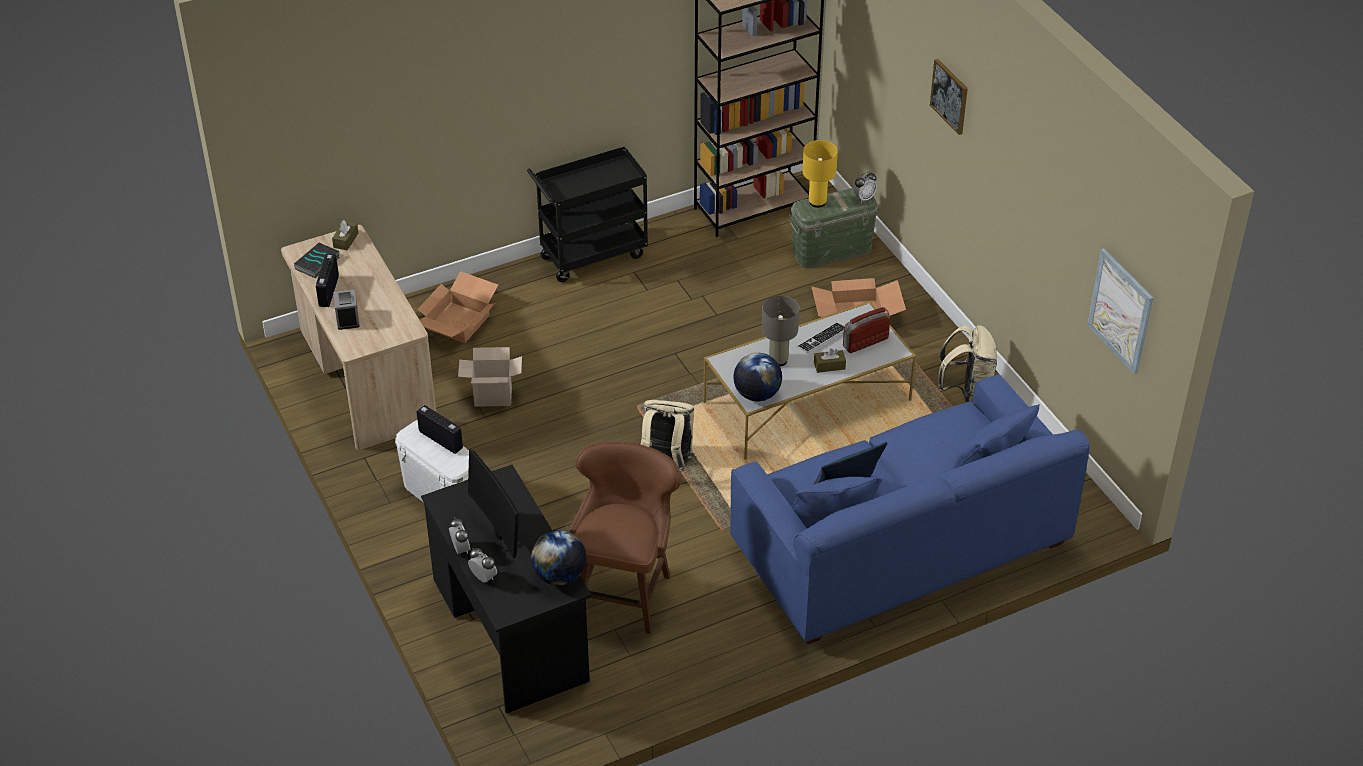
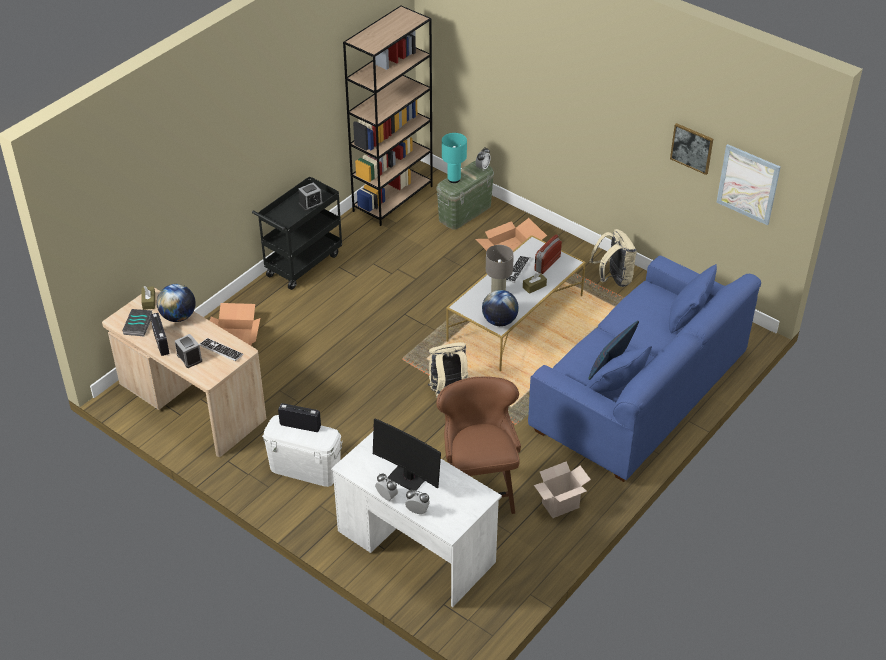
camera: 25 degrees left, 0 degrees up
(387, 321) = (221, 350): none -> keyboard
(491, 398) = (294, 386): cardboard box -> cardboard box (560, 506)
(510, 629) = (416, 546): black desk -> white desk
(560, 576) = (470, 490): globe -> globe (178, 317)
(608, 181) = (311, 204): none -> alarm clock
(817, 202) = (453, 179): yellow table lamp -> turquoise table lamp
(950, 96) = (557, 73): picture -> picture (692, 148)

